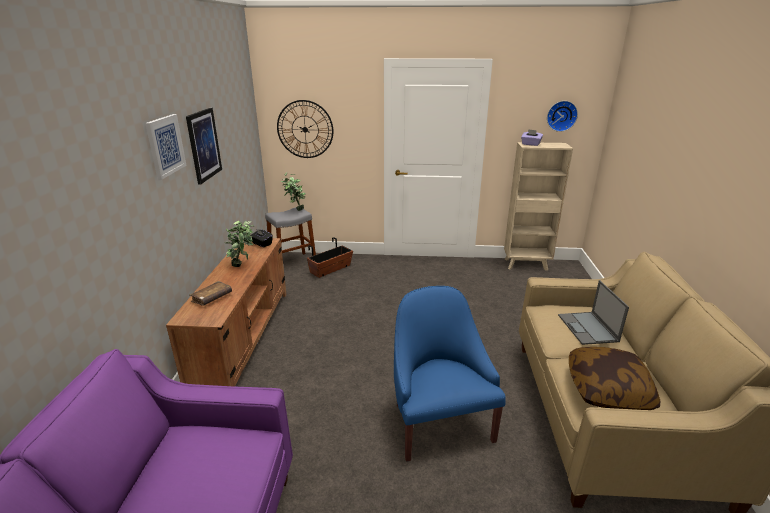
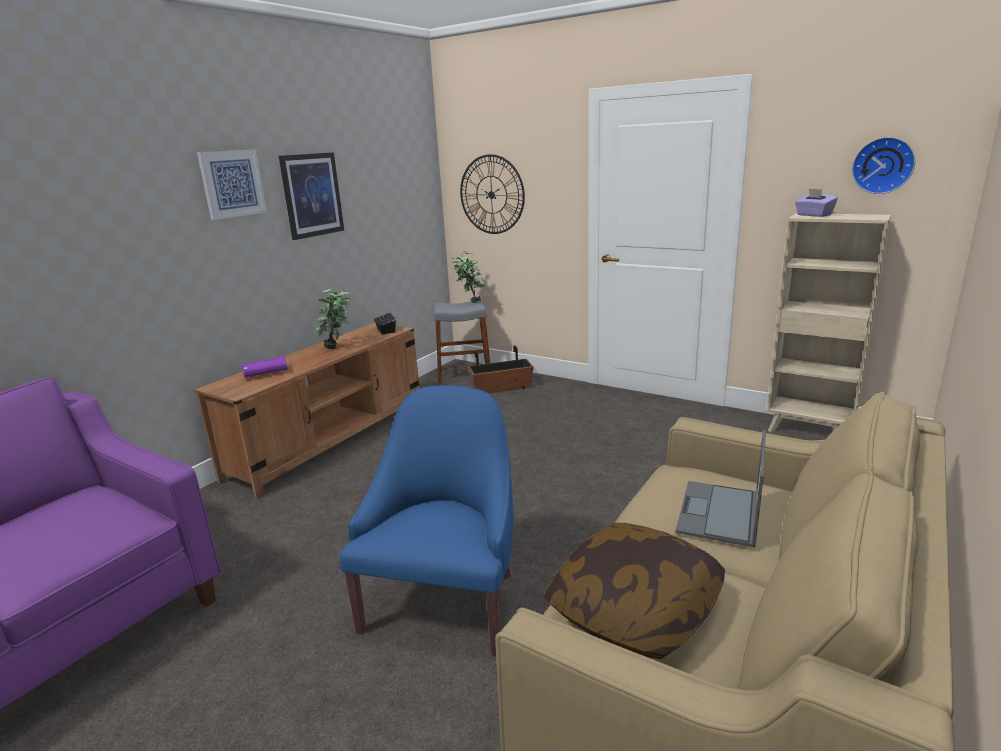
camera: 30 degrees right, 5 degrees down
(212, 298) = (266, 373): brown book -> purple book

